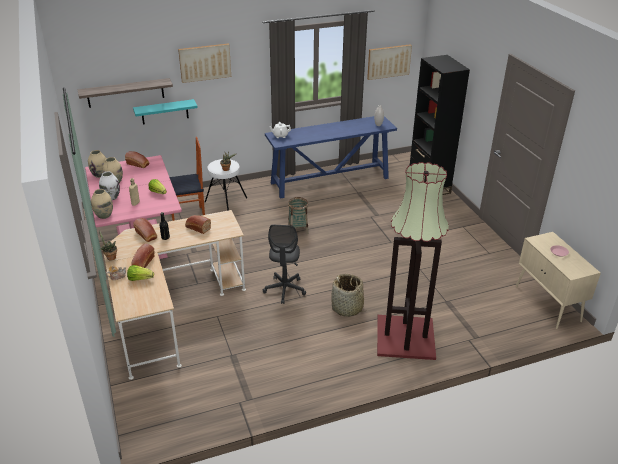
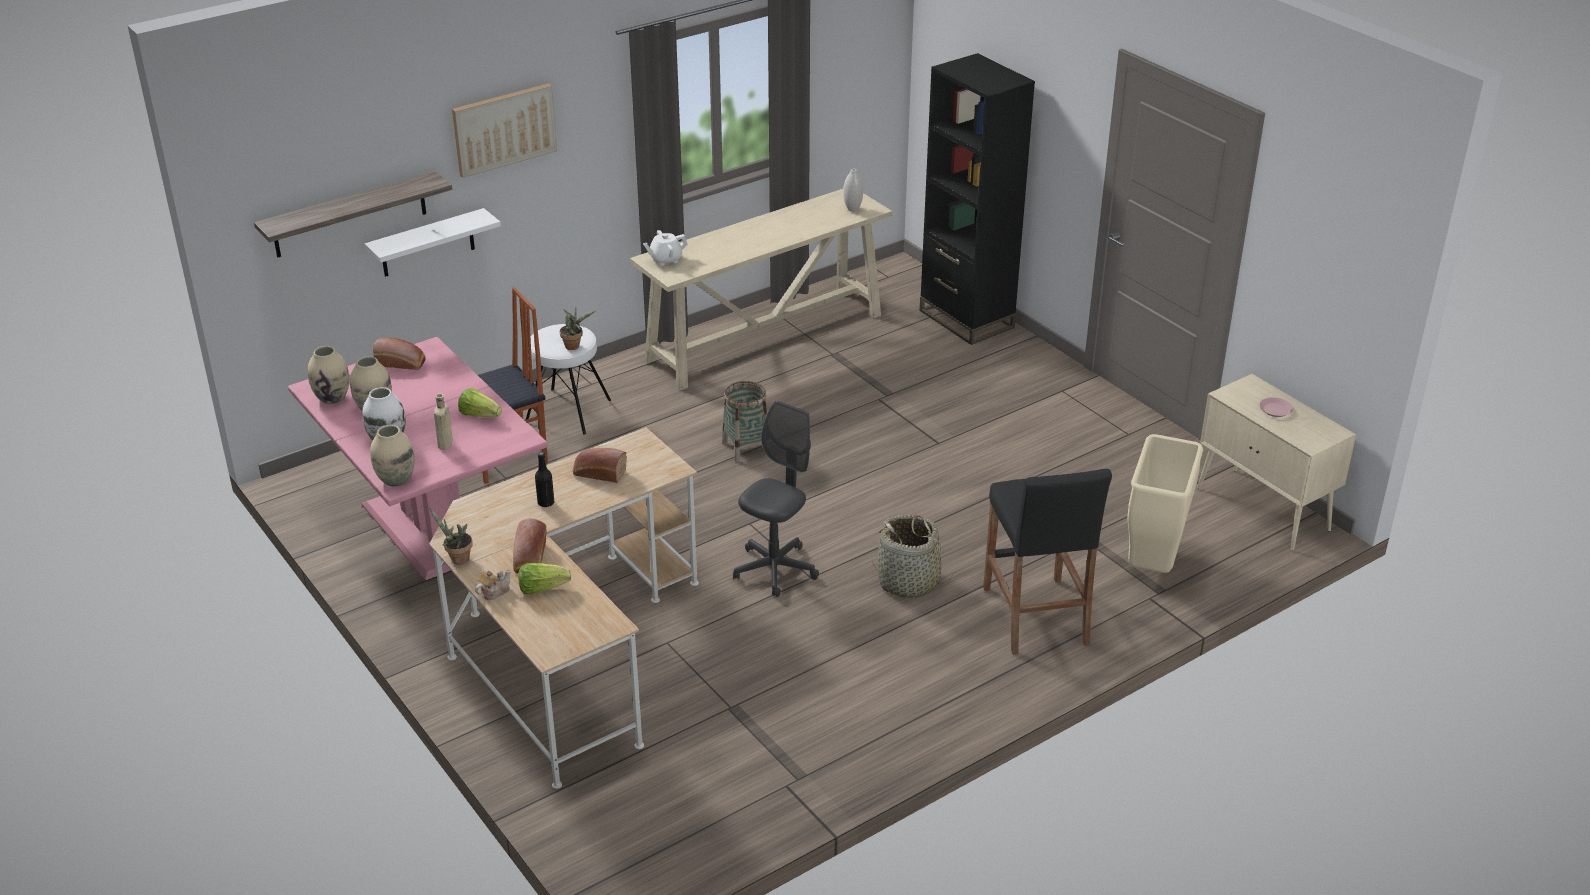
camera: 15 degrees left, 0 degrees up
(146, 235) = (505, 504): bread -> none
(164, 112) = (427, 243): turquoise shelf -> white shelf
(285, 290) = (775, 569): grey office chair -> grey office chair turned 135 degrees counterclockwise
(330, 180) = (766, 337): blue console table -> beige console table
(388, 61) = (851, 76): picture -> none
(404, 338) = (1035, 616): floor lamp -> black stool
(477, 322) = (1154, 564): none -> beige trash can

